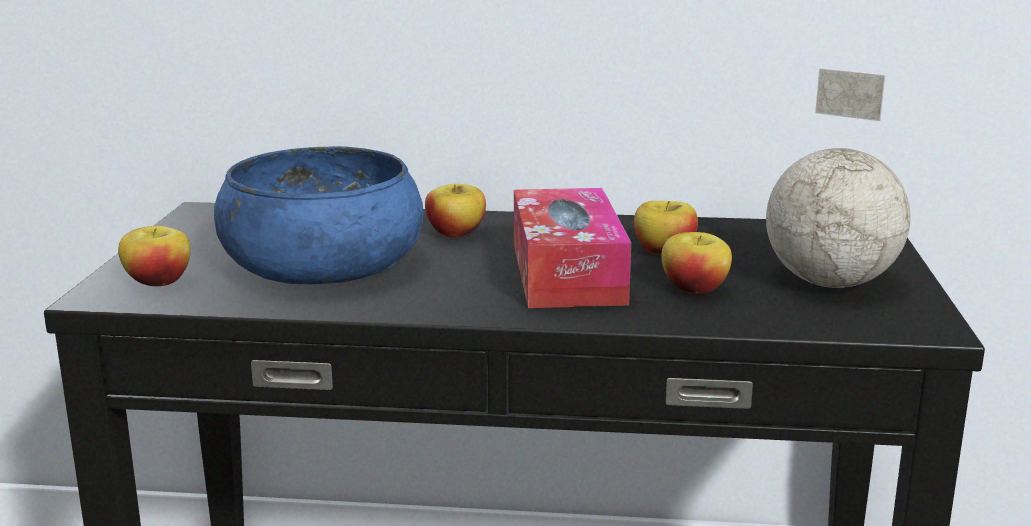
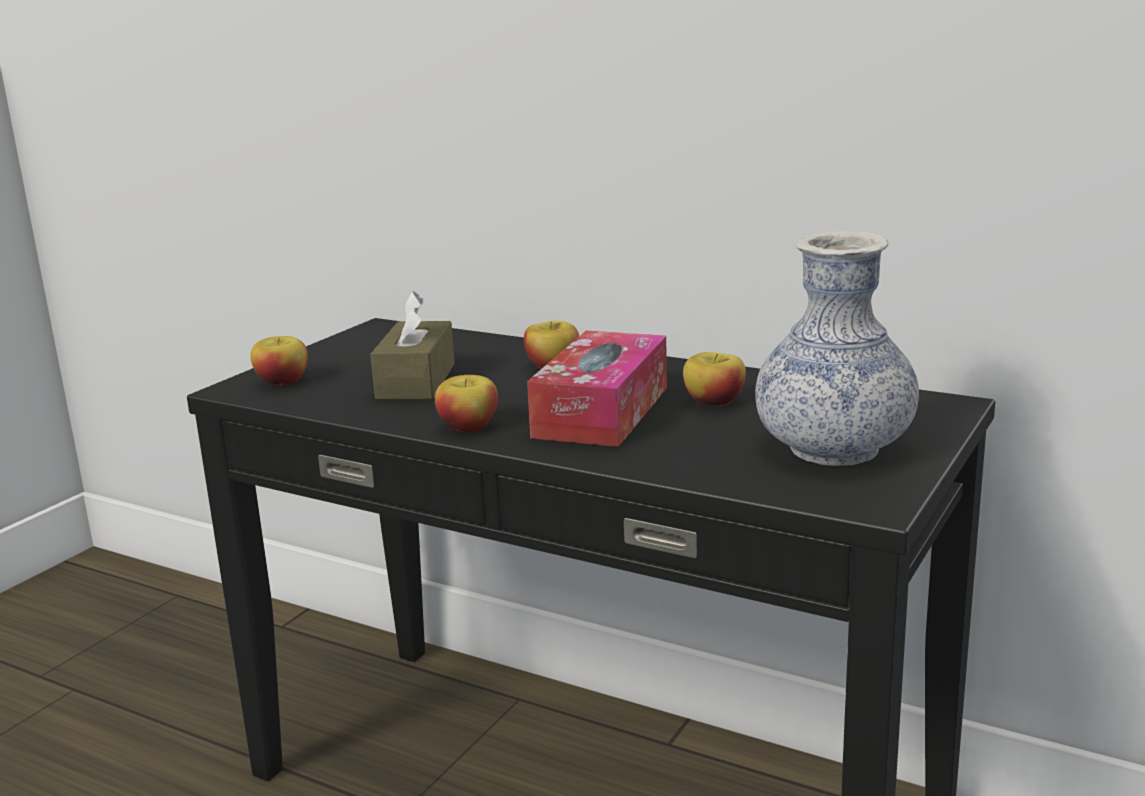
camera: 25 degrees right, 0 degrees up
(323, 264) = (416, 381): blue bowl -> brown tissue box
(694, 289) = (696, 440): apple -> apple (468, 427)
(829, 282) = (833, 450): globe -> vase

